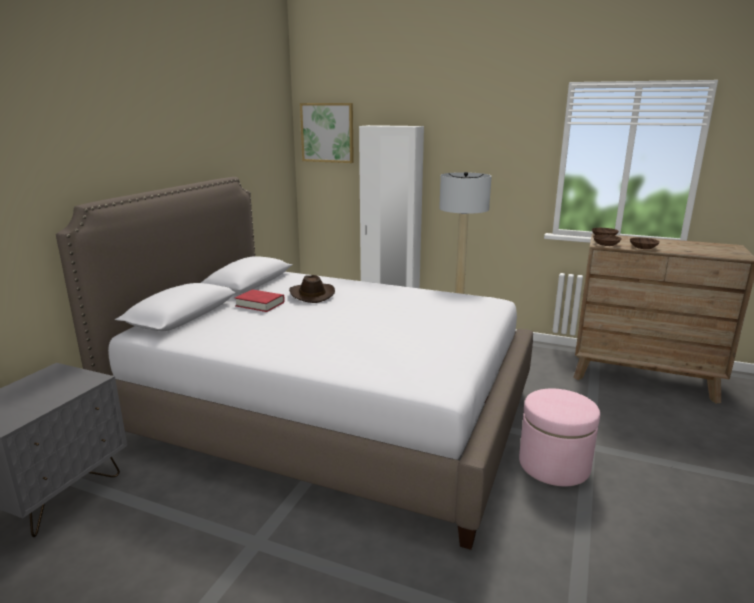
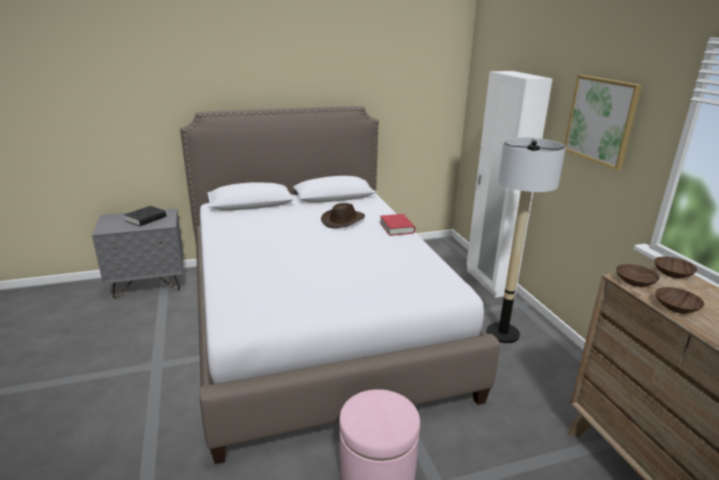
camera: 50 degrees right, 5 degrees up
(42, 388) = (146, 219): none -> black book
(260, 304) = (300, 214): red book -> red book (396, 228)
(327, 132) = (487, 74): picture -> picture (601, 120)

